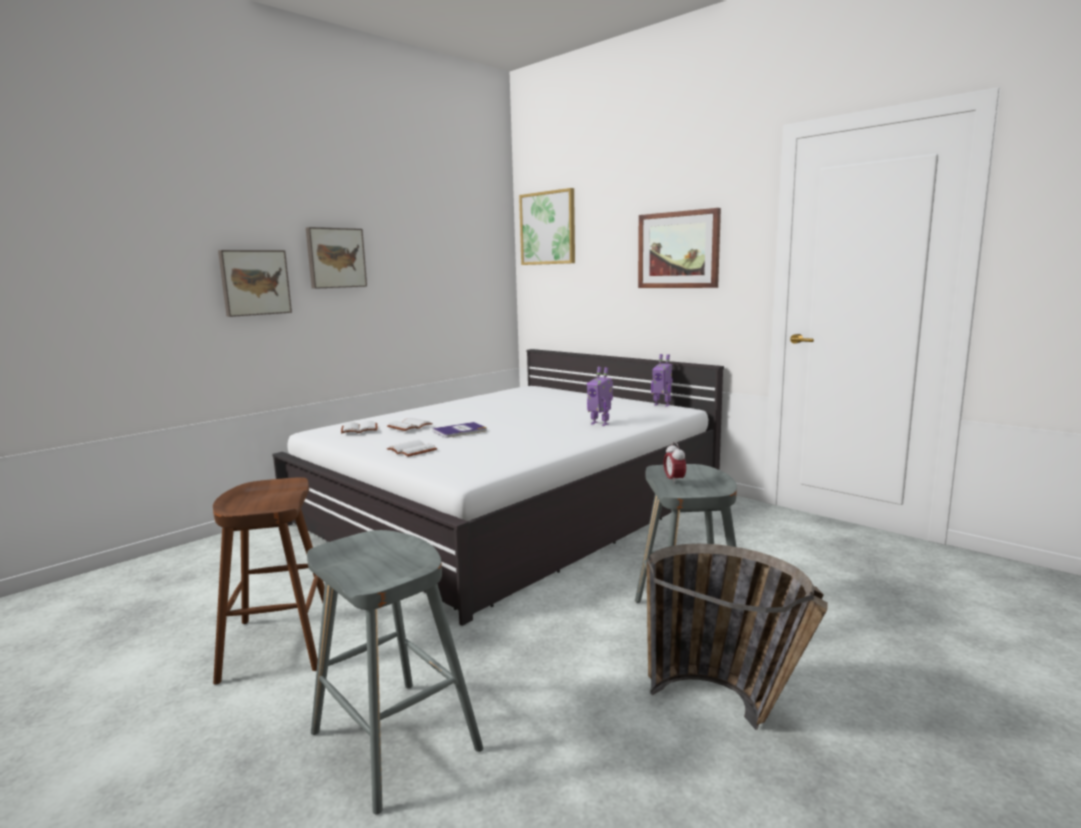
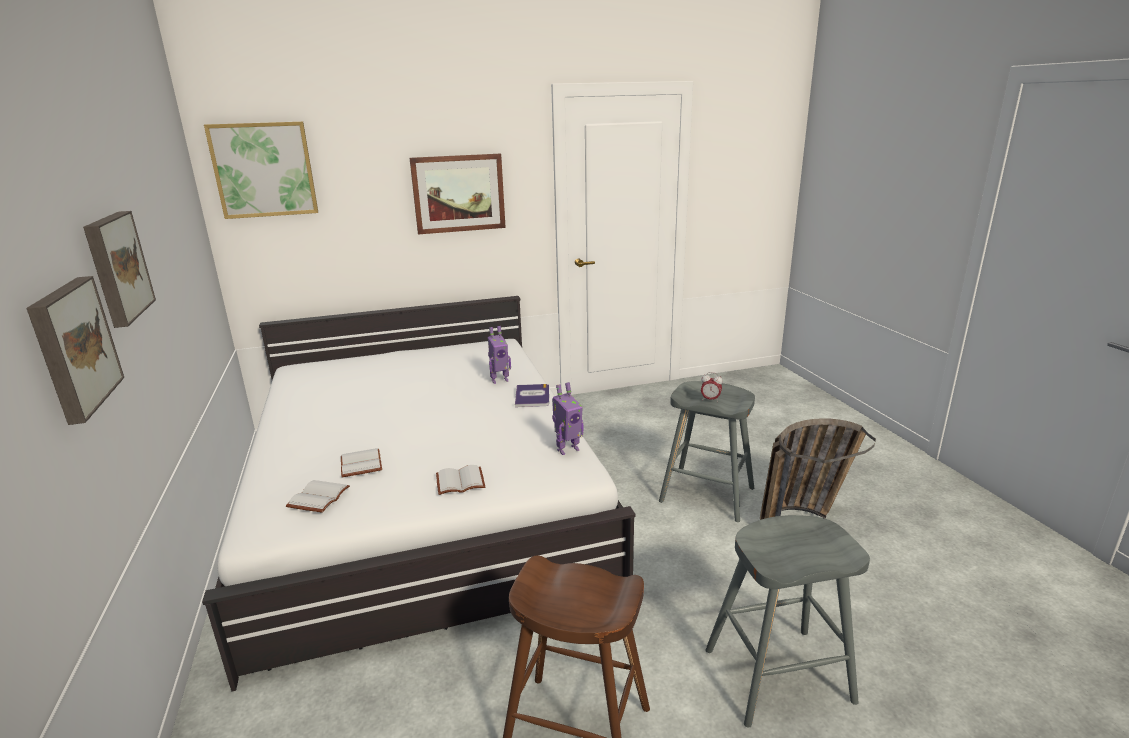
camera: 60 degrees left, 10 degrees up
(460, 431) = (423, 442): book -> book (532, 396)
(662, 405) = (478, 344): toy robot -> toy robot (567, 449)

